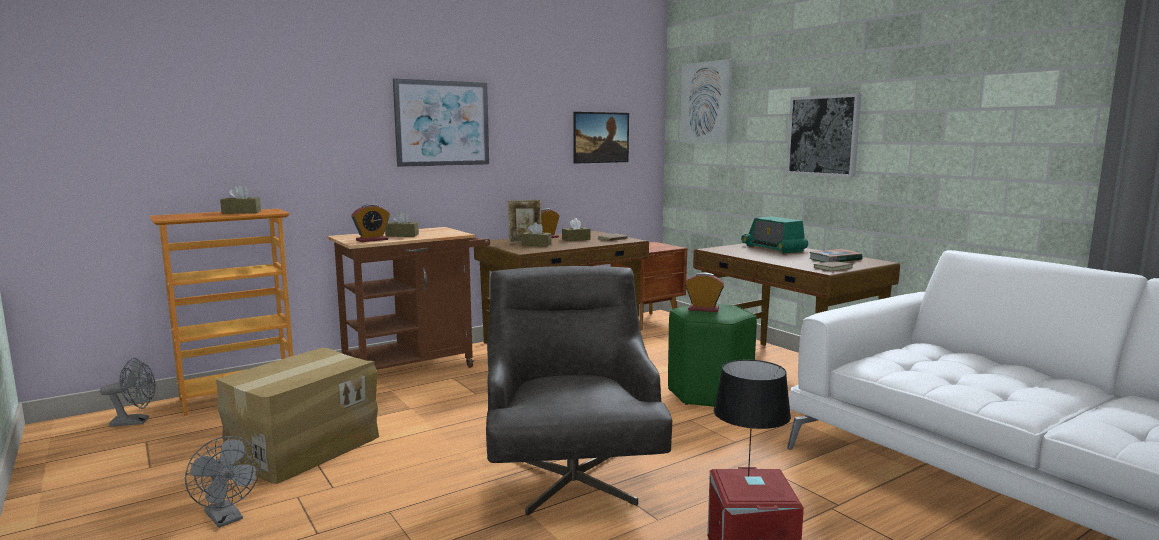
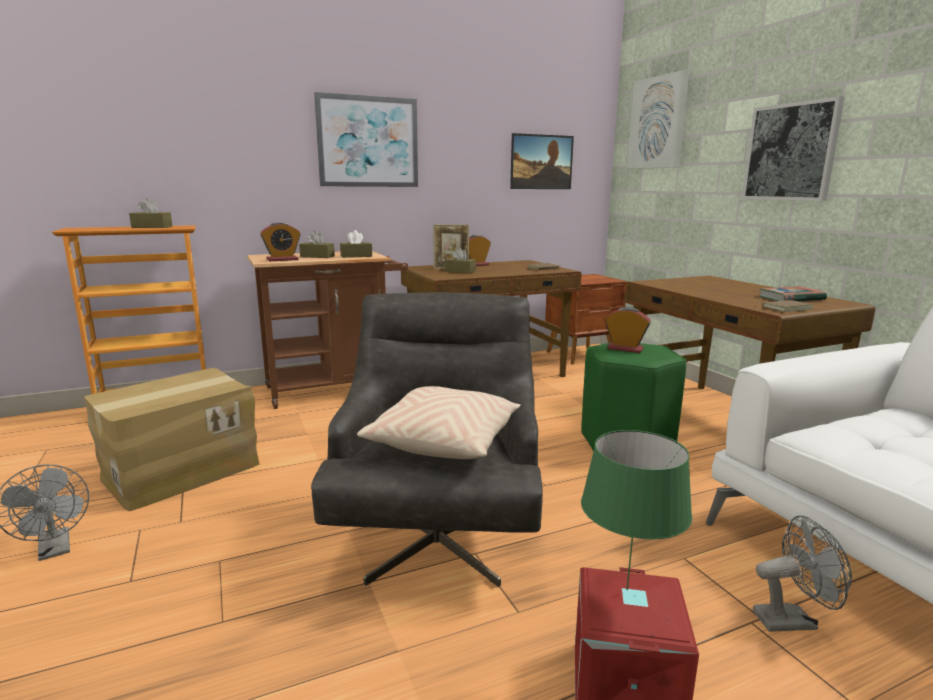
camera: 10 degrees right, 5 degrees up
(136, 421) = (52, 427): grey fan -> grey fan (792, 620)
(576, 239) = (505, 267): brown tissue box -> brown tissue box (356, 256)
(583, 389) = (444, 441): none -> beige pillow
(748, 476) = (627, 589): black table lamp -> green table lamp
(773, 248) = (719, 283): radio -> none

